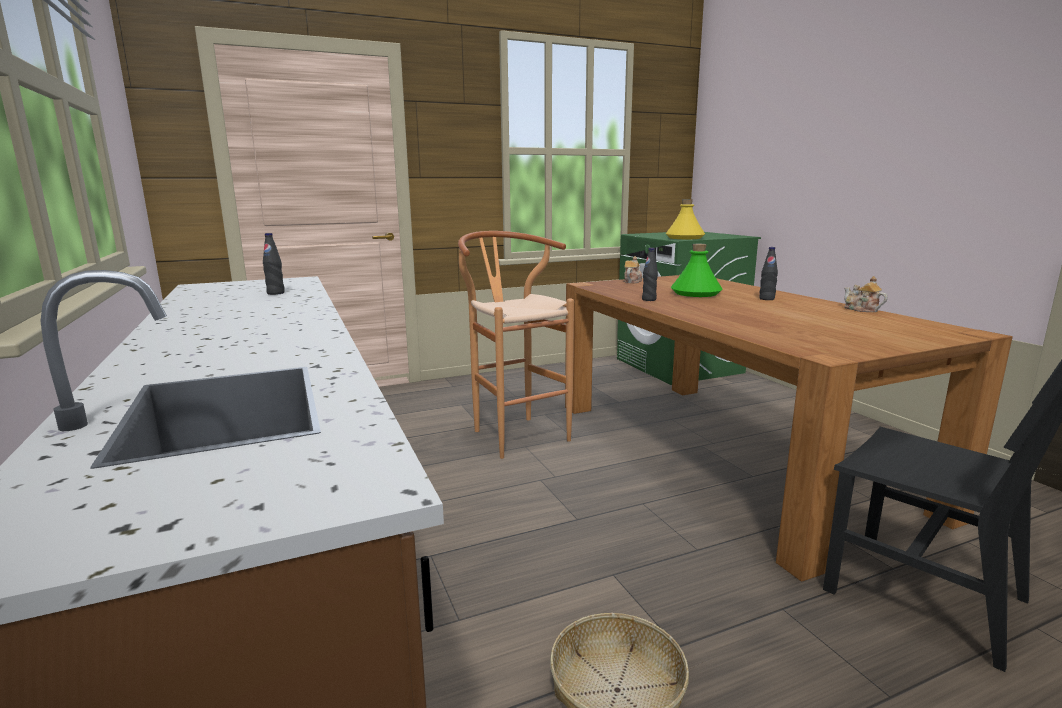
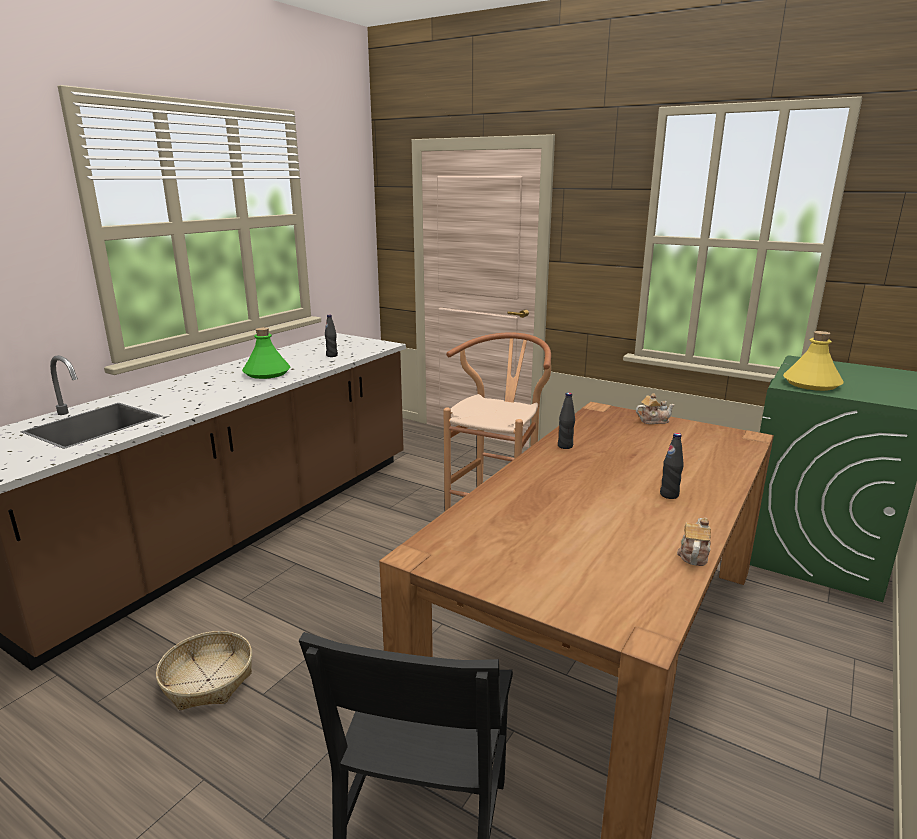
camera: 55 degrees right, 5 degrees up
(695, 293) = (638, 458): green bottle -> green bottle (267, 373)

